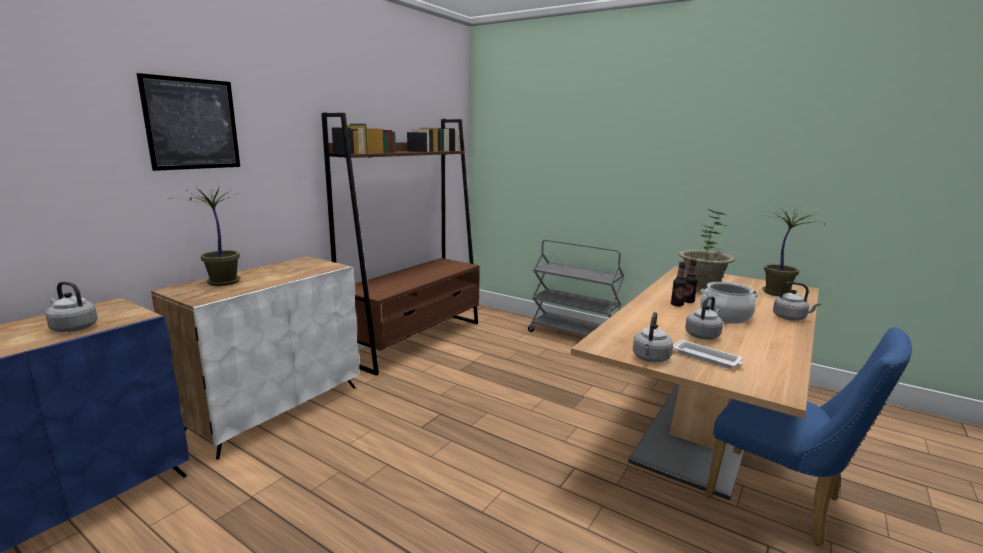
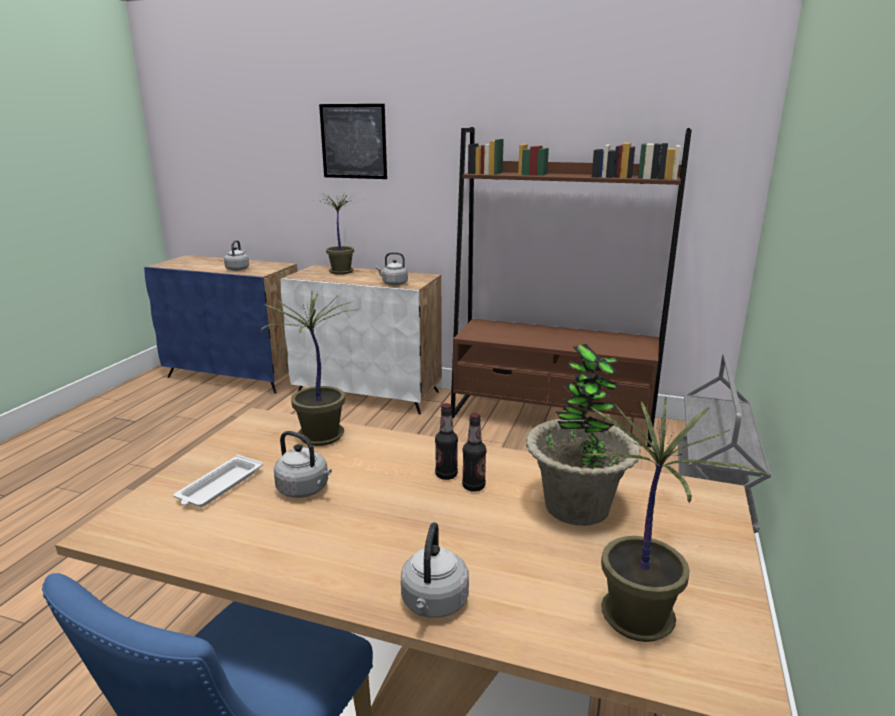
camera: 75 degrees right, 5 degrees up
(630, 328) = (320, 437): none -> potted plant
(650, 358) = (219, 449): grey kettle -> grey kettle (393, 284)
(725, 316) = (403, 518): cooking pot -> none

